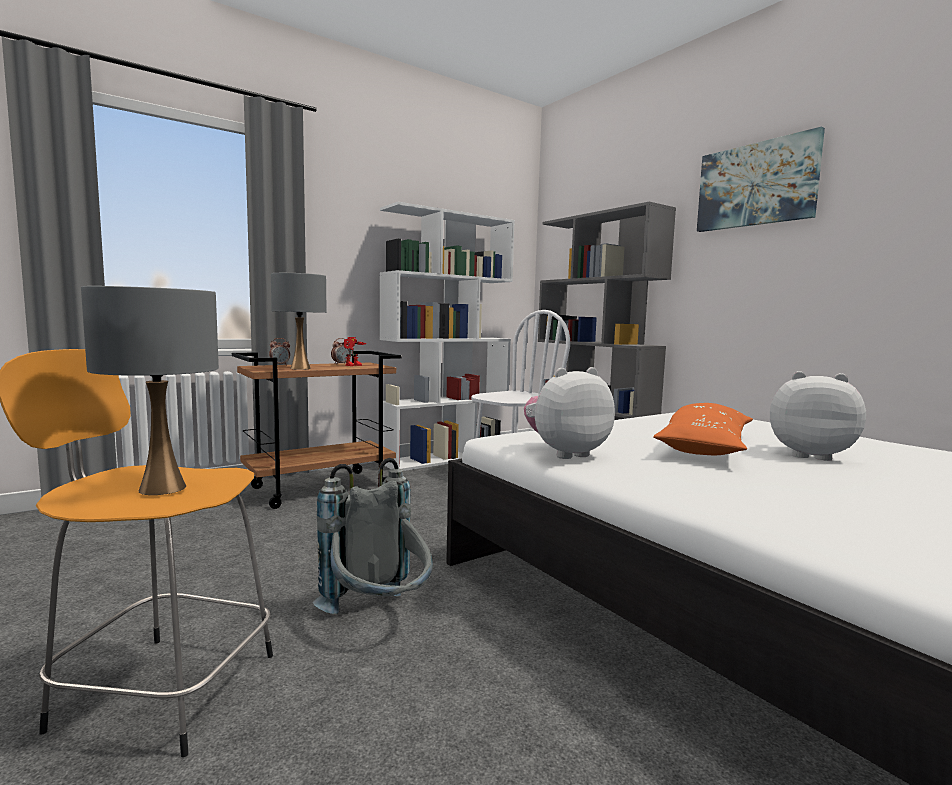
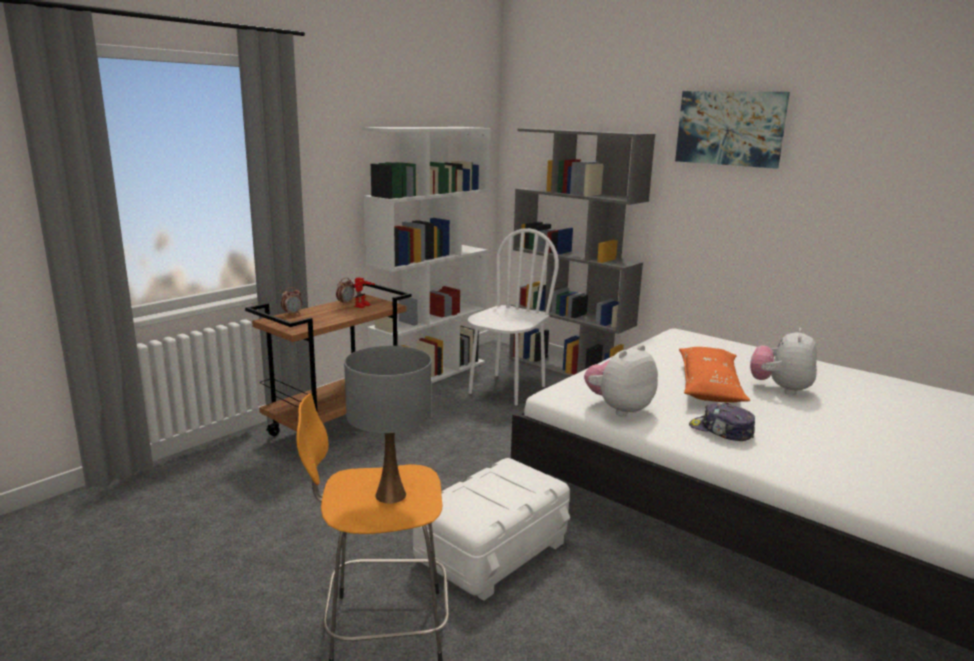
camera: 15 degrees left, 10 degrees up
(300, 368) = (323, 320): grey table lamp -> none
(379, 617) = (491, 550): grey backpack -> white storage box
(693, 481) = (721, 431): none -> cap
(809, 455) = (780, 389): plush toy -> plush toy turned 75 degrees counterclockwise

